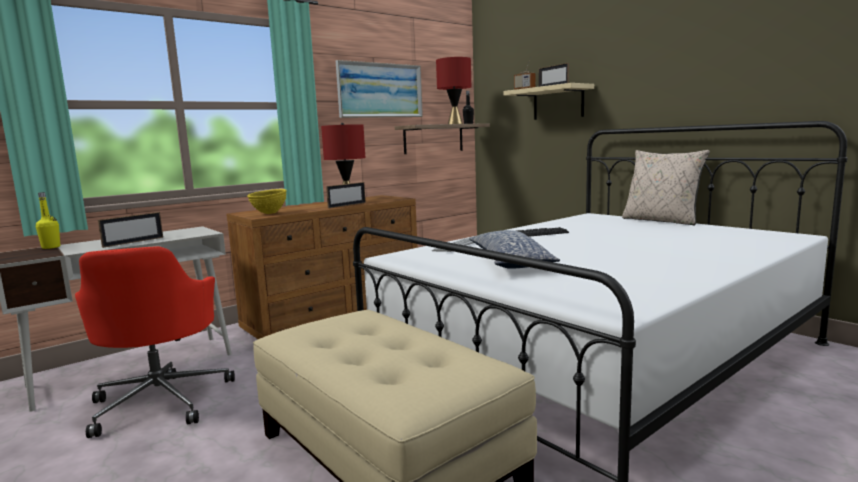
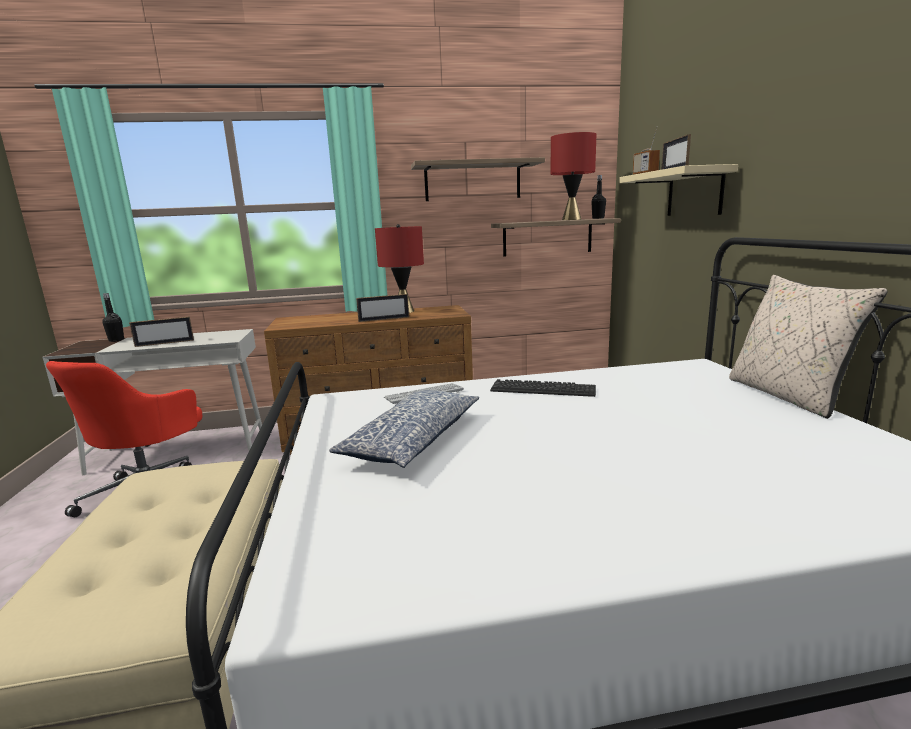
camera: 30 degrees right, 5 degrees up
(51, 247) = (116, 340): yellow bottle -> black bottle
(269, 213) = (297, 323): yellow bowl -> none
(380, 90) = (472, 181): picture -> shelf

